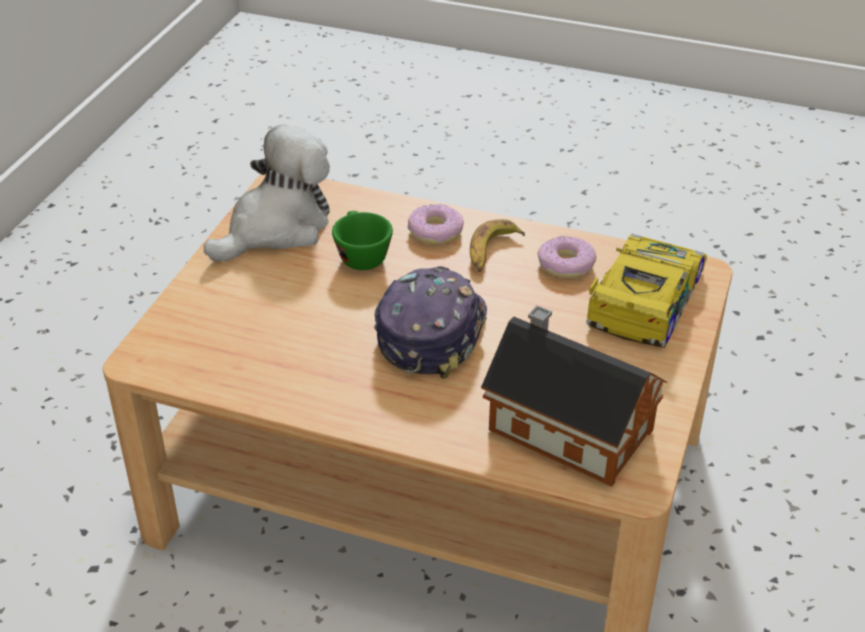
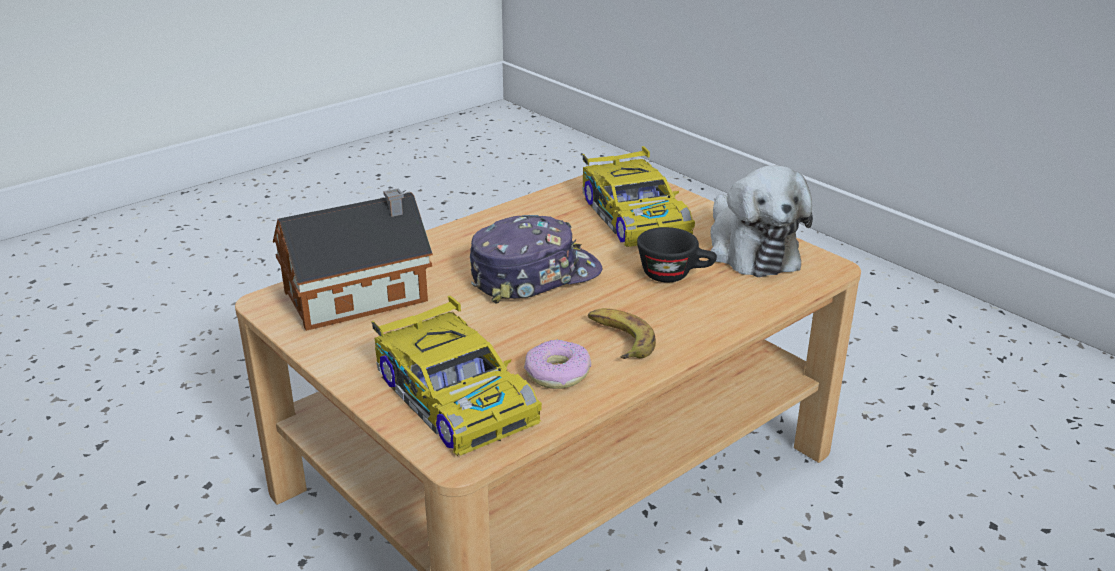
camera: 120 degrees right, 10 degrees down
(249, 314) = (634, 215): none -> toy car
(360, 255) = (675, 275): green cup -> black cup
(431, 332) = (534, 276): cap -> cap turned 75 degrees counterclockwise
(435, 232) = (680, 320): donut -> none

